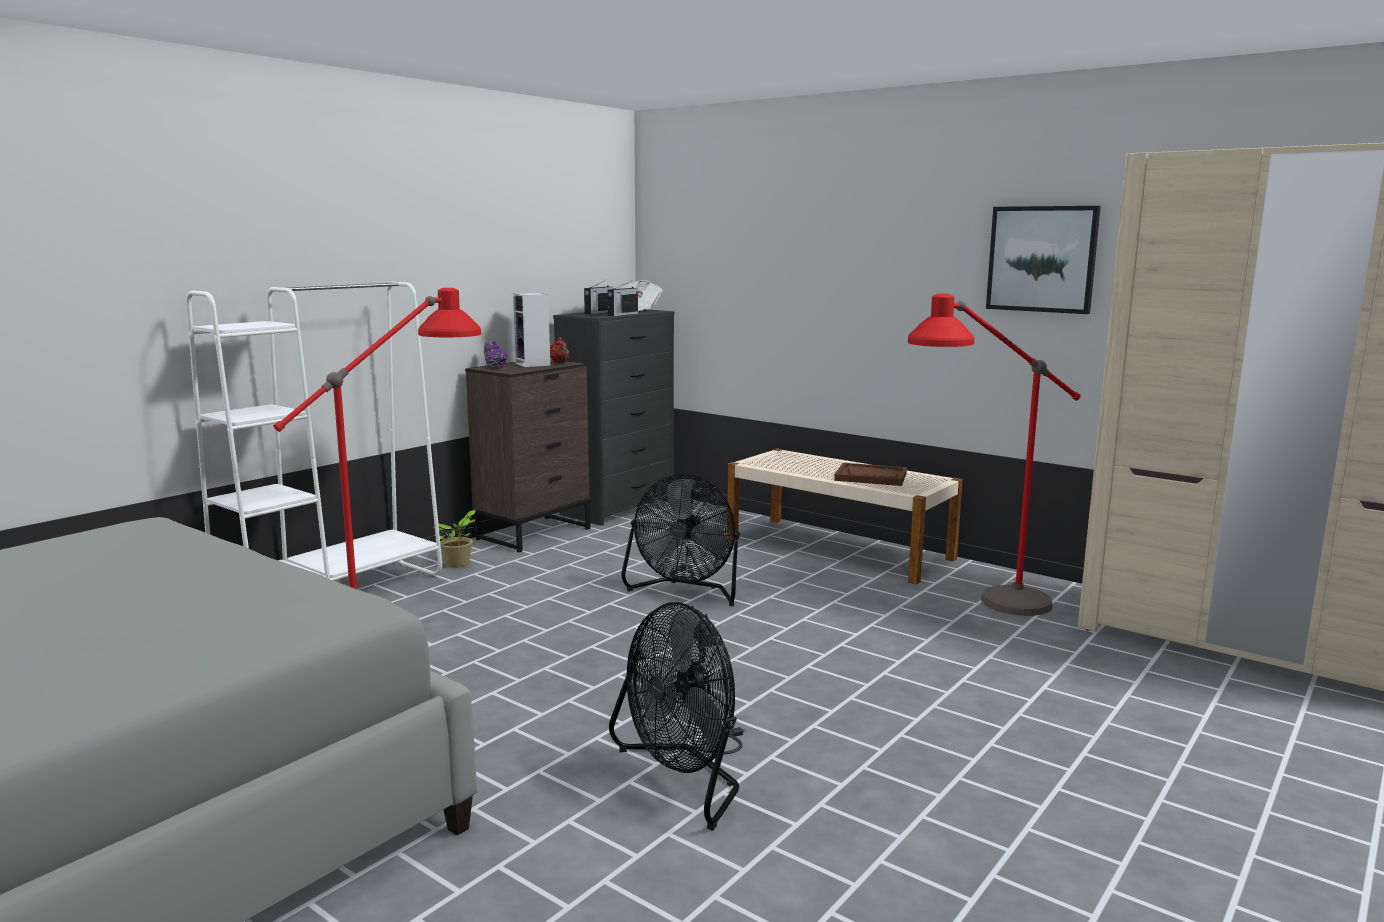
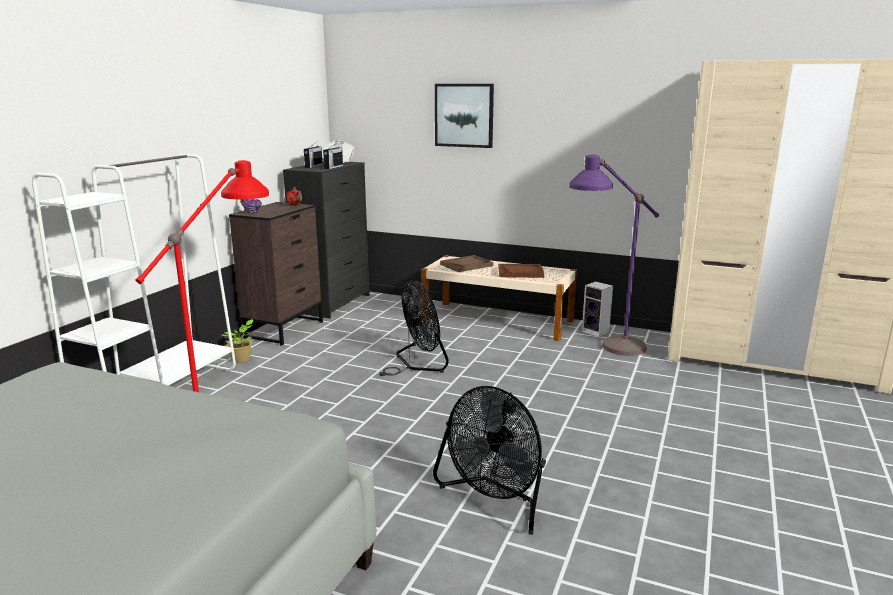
camera: 15 degrees left, 5 degrees up
(534, 364) = (277, 208): speaker -> speaker (596, 332)
(684, 589) = (414, 361): black fan -> black fan turned 120 degrees counterclockwise
(797, 462) = (466, 265): none -> brown tray
(979, 611) = (606, 355): red floor lamp -> purple floor lamp
(1042, 259) = (628, 125): picture -> picture (464, 115)

